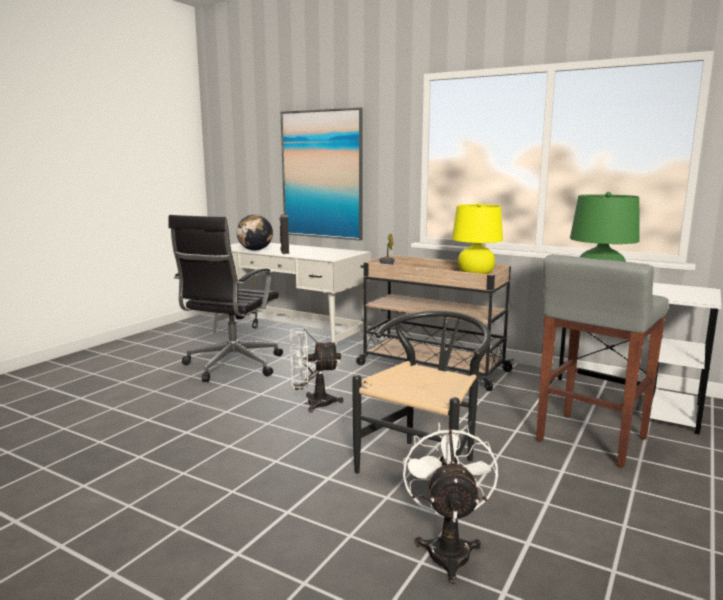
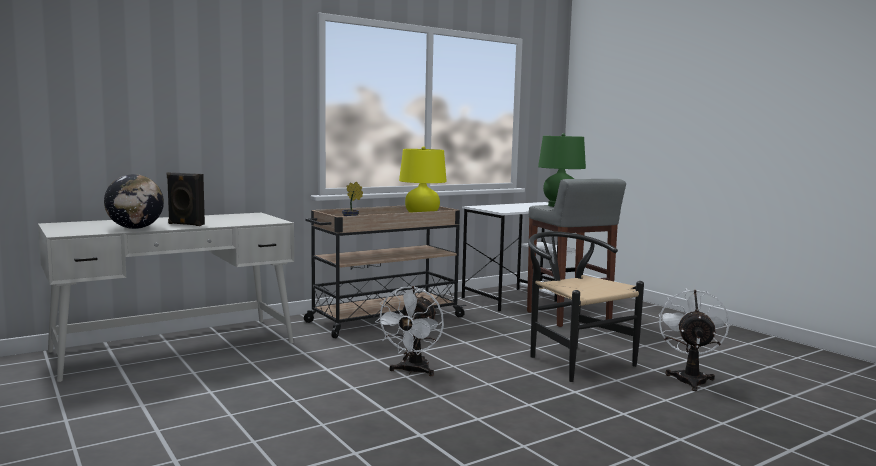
camera: 65 degrees left, 5 degrees down
(231, 366) = (233, 388): black office chair -> none
(322, 174) = (181, 118): picture -> none
(448, 549) = (690, 378): white fan -> white fan turned 75 degrees clockwise

